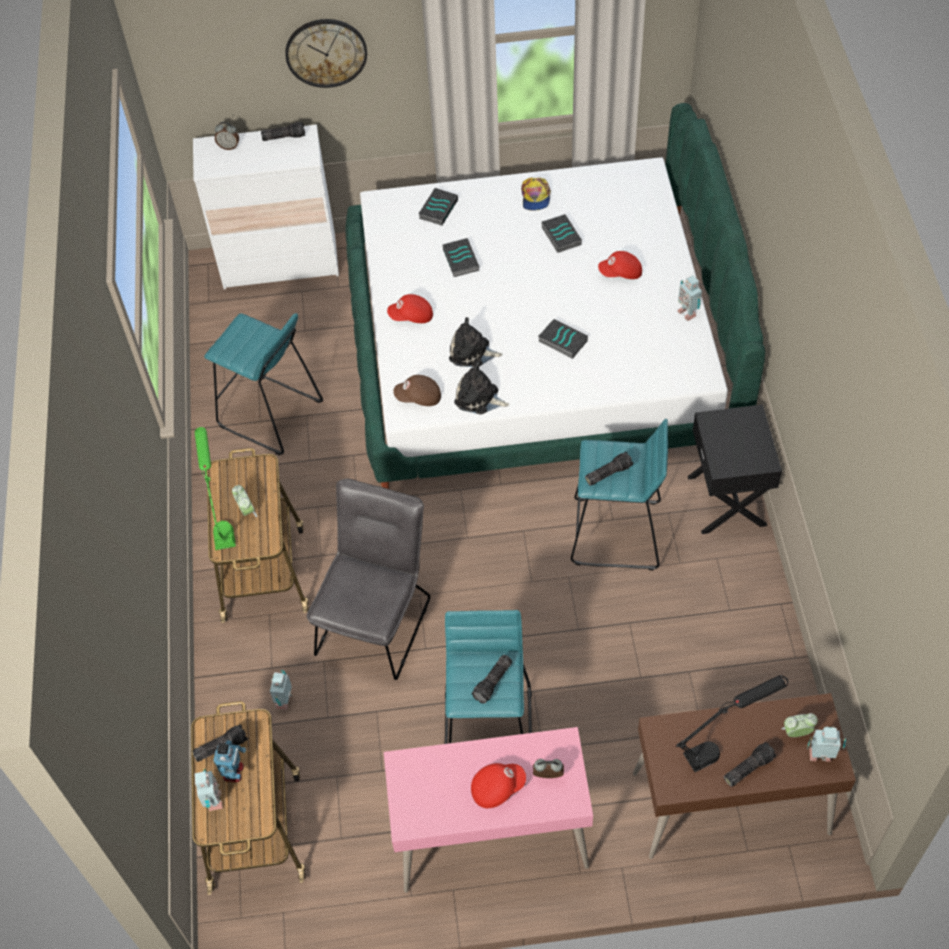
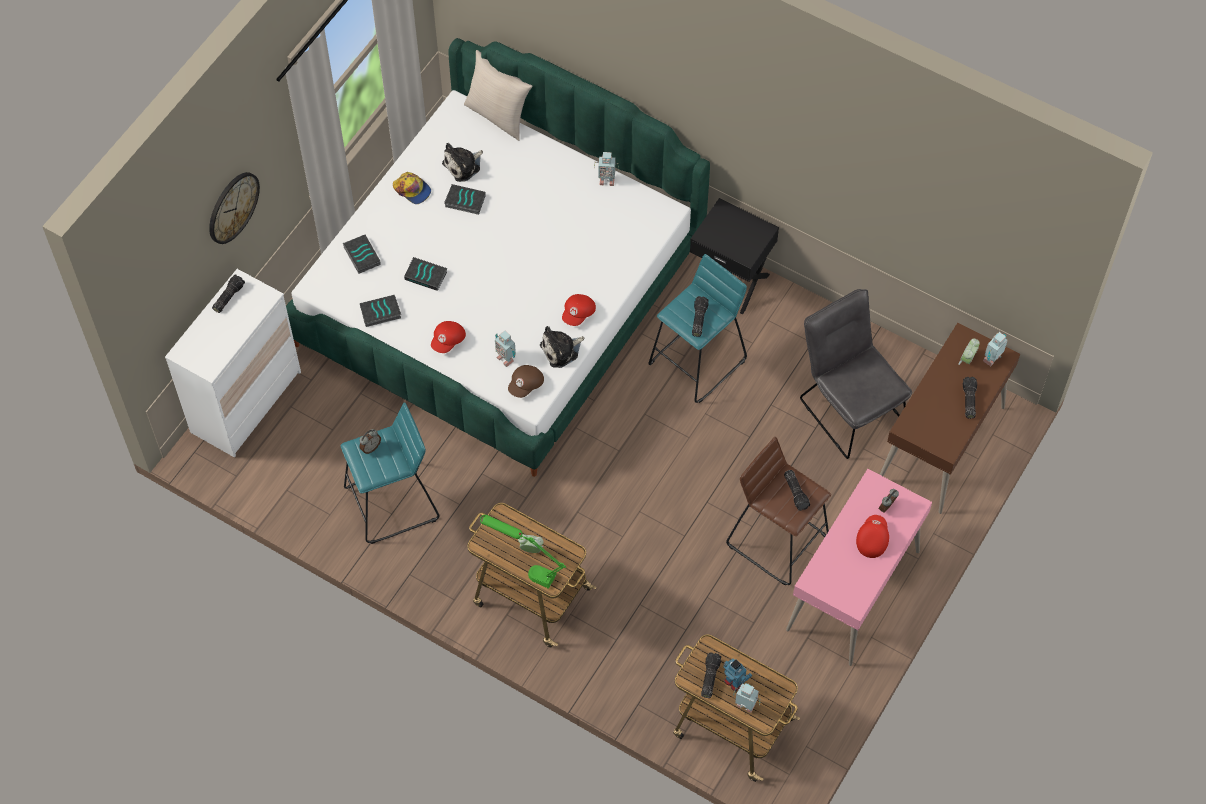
camera: 55 degrees left, 5 degrees up
(229, 146) = (200, 338): alarm clock -> alarm clock (370, 447)
(285, 700) = (650, 647): toy robot -> toy robot (506, 358)
(377, 619) = (635, 549): grey chair -> grey chair (848, 406)
(472, 352) = (517, 327): plush toy -> plush toy (463, 165)
(489, 729) = (777, 539): turquoise stool -> brown stool
(562, 341) = (560, 268): book -> book (380, 313)
(621, 273) = (534, 192): red cap -> red cap (579, 314)
(670, 200) = (498, 115): none -> beige pillow
(723, 746) = (944, 402): black table lamp -> none

